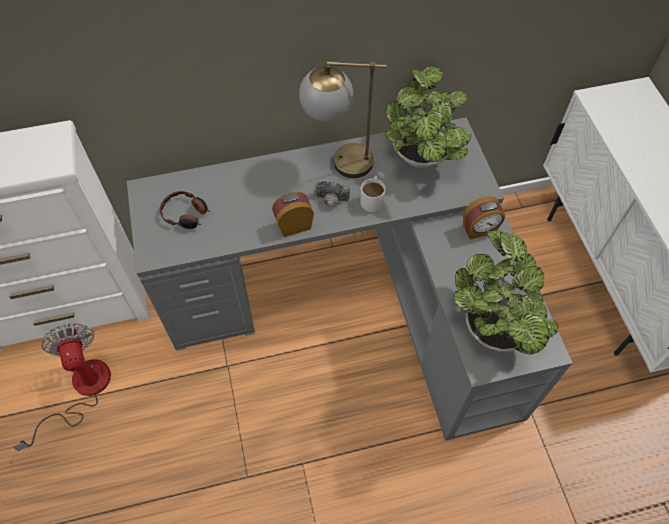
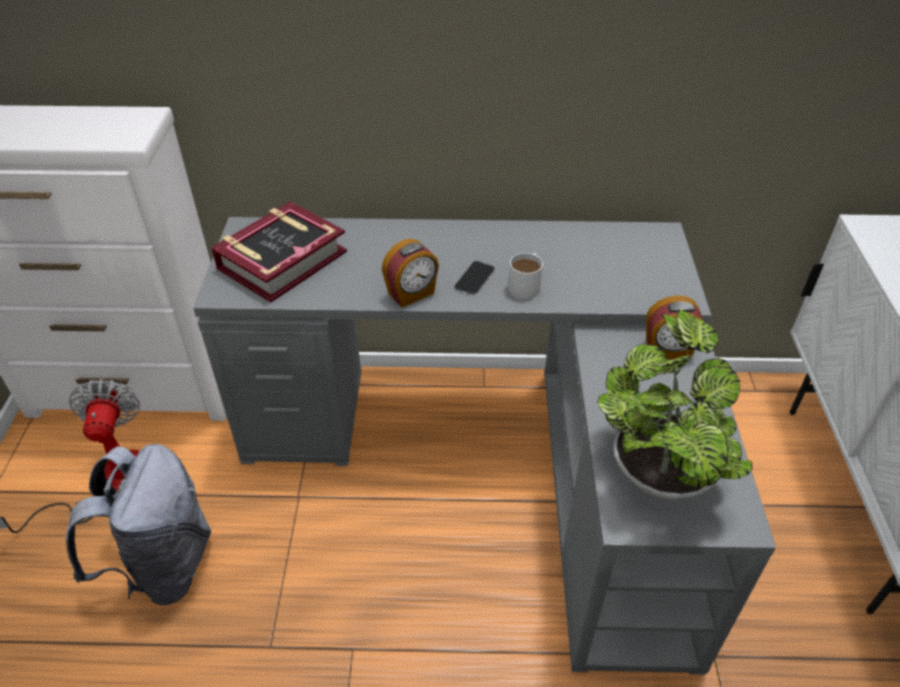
camera: 15 degrees right, 15 degrees down
(151, 441) = (164, 566): none -> grey backpack
(186, 214) = (281, 260): headphones -> book
(294, 225) = (412, 294): alarm clock -> alarm clock turned 150 degrees clockwise
(334, 201) = (474, 279): camera -> phone
(338, 162) = (494, 240): table lamp -> none
(421, 160) = (605, 255): potted plant -> none

